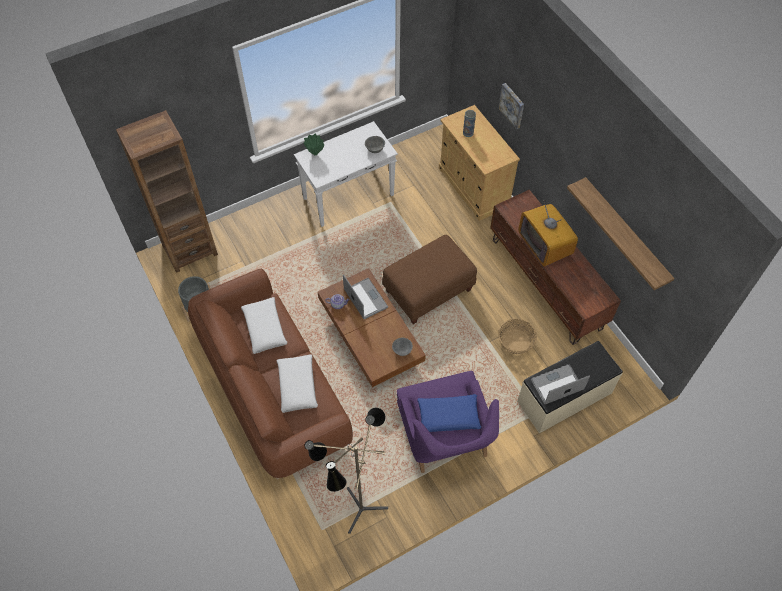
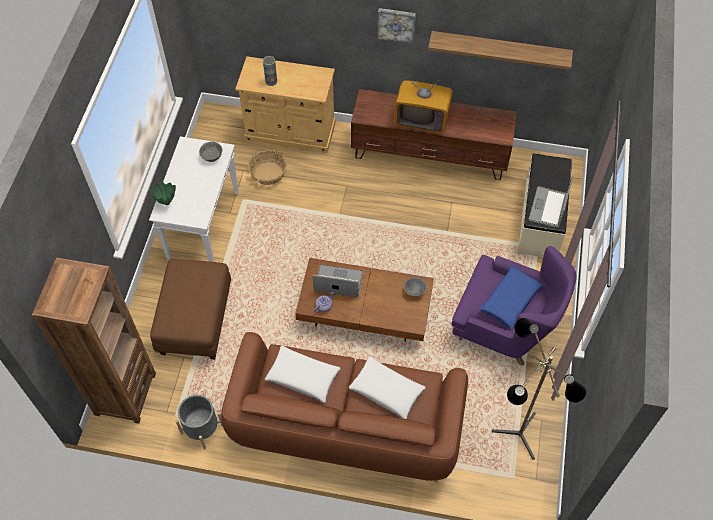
camera: 50 degrees left, 0 degrees up
(428, 291) = (360, 237): brown ottoman -> brown ottoman (196, 321)
(512, 105) = (304, 24): picture -> picture (396, 24)
(516, 341) = (463, 213): basket -> basket (268, 173)

